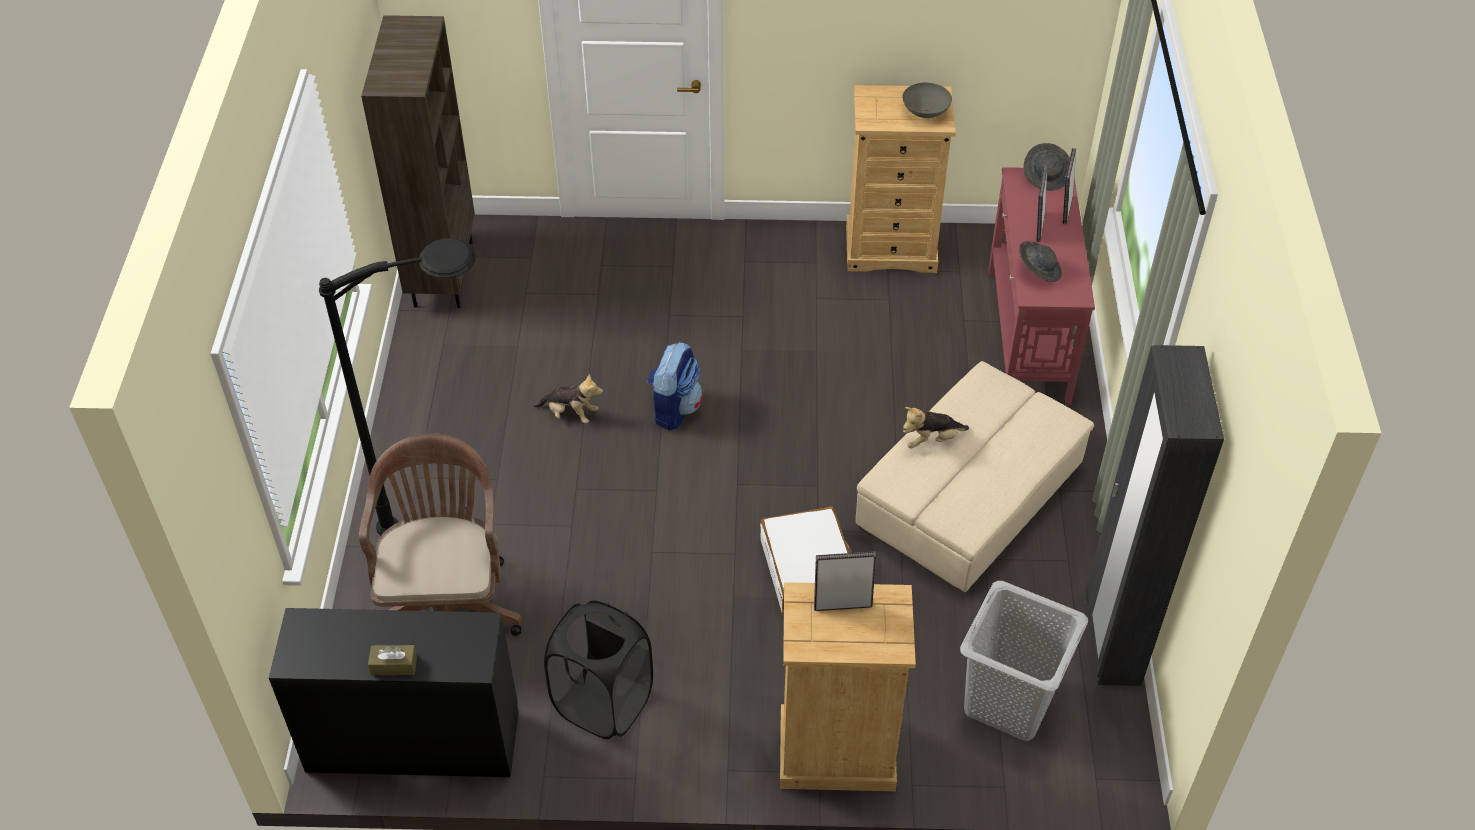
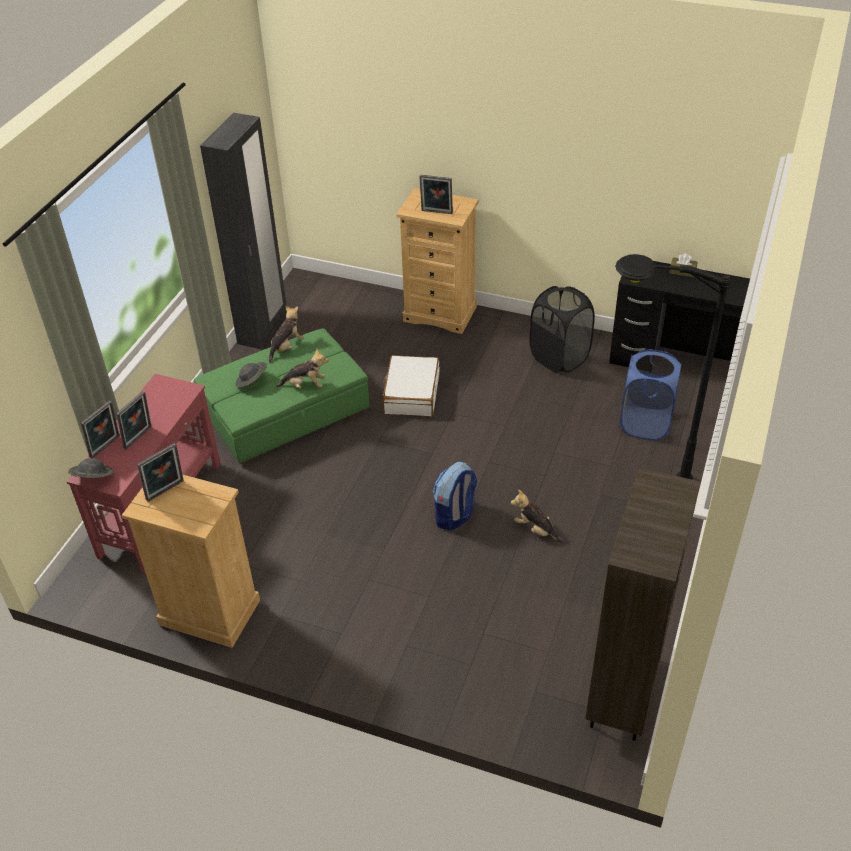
camera: 160 degrees left, 5 degrees down
(448, 605) = (645, 424): brown office chair -> blue laundry basket
(925, 113) = (166, 492): grey bowl -> picture frame
(969, 496) = (286, 412): beige ottoman -> green ottoman
(1000, 495) = (286, 347): none -> plush toy
(1009, 702) = (337, 315): grey laundry basket -> none
(1038, 270) = (169, 406): grey hat -> grey hat (252, 381)

